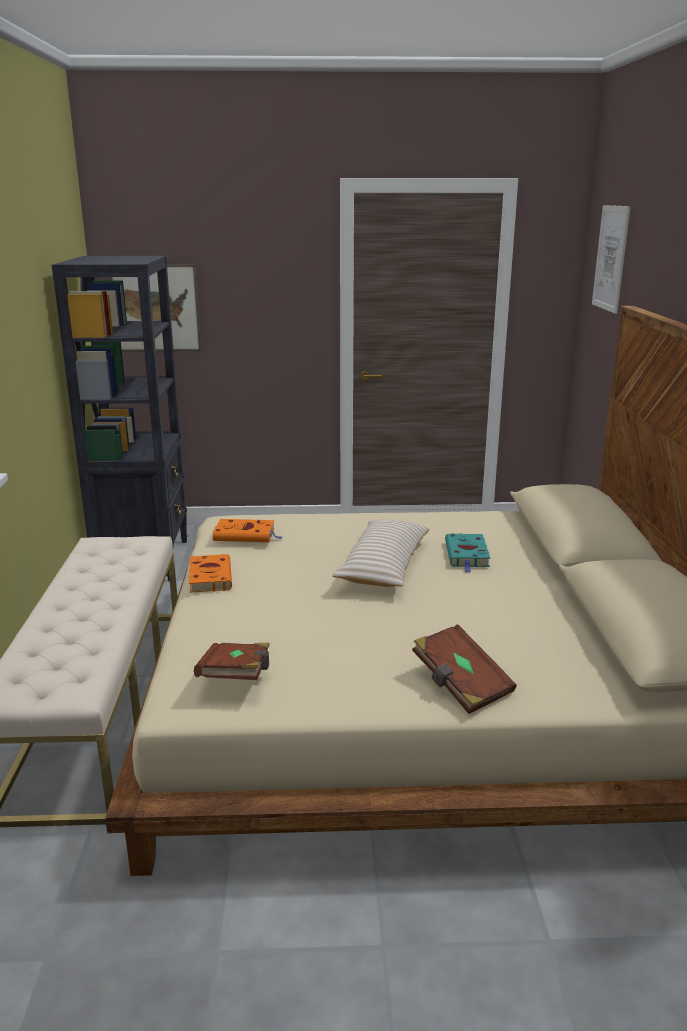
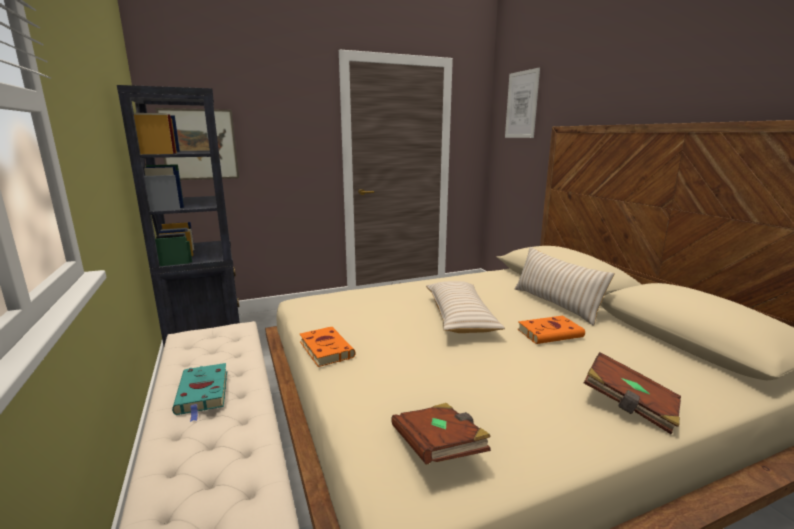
camera: 20 degrees left, 5 degrees down
(246, 535) = (331, 309): orange book -> orange book (551, 333)
(467, 555) = (508, 301): turquoise book -> turquoise book (203, 393)
(527, 569) = (555, 304): none -> beige pillow

